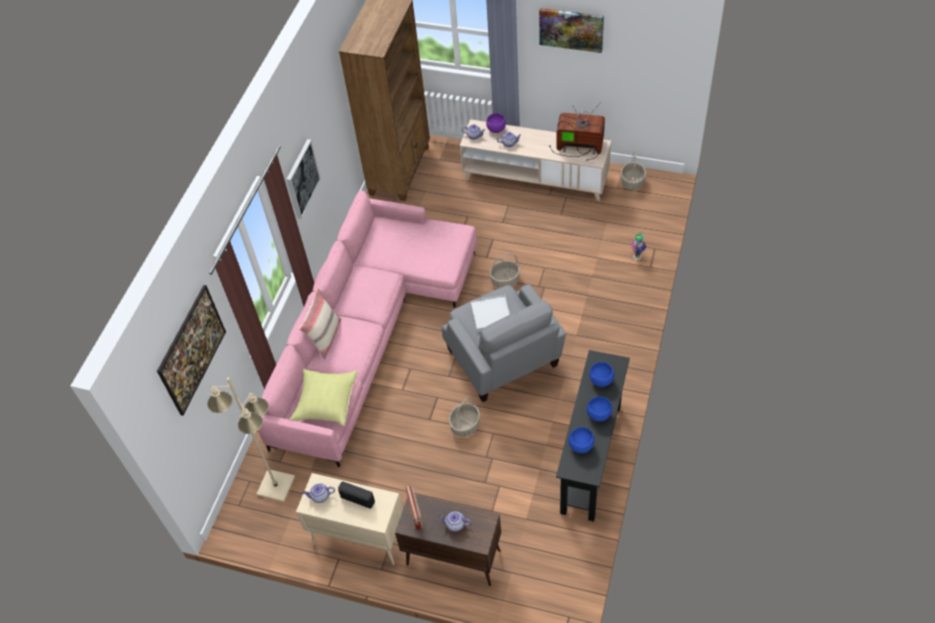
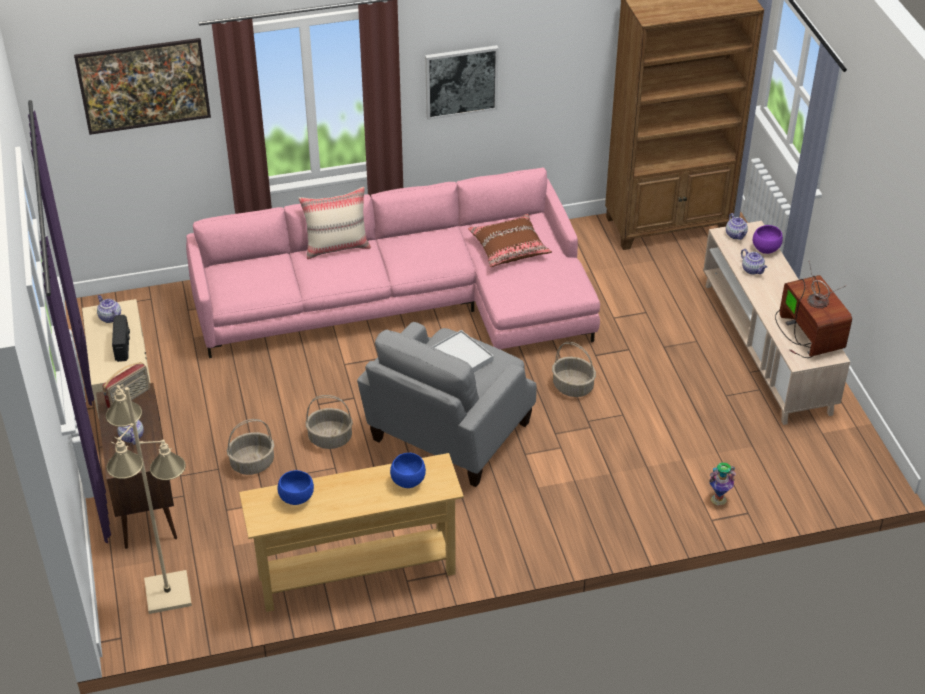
camera: 55 degrees right, 10 degrees down
(276, 485) = (156, 320): beige floor lamp -> beige floor lamp (168, 592)
(326, 402) = (249, 284): yellow pillow -> none
(398, 247) = (509, 248): none -> brown pillow
(571, 29) = (878, 166): picture -> none
(591, 458) = (357, 575): black console table -> beige console table
(598, 414) = (354, 497): blue bowl -> none
(632, 182) = (847, 445): basket -> basket (252, 463)

